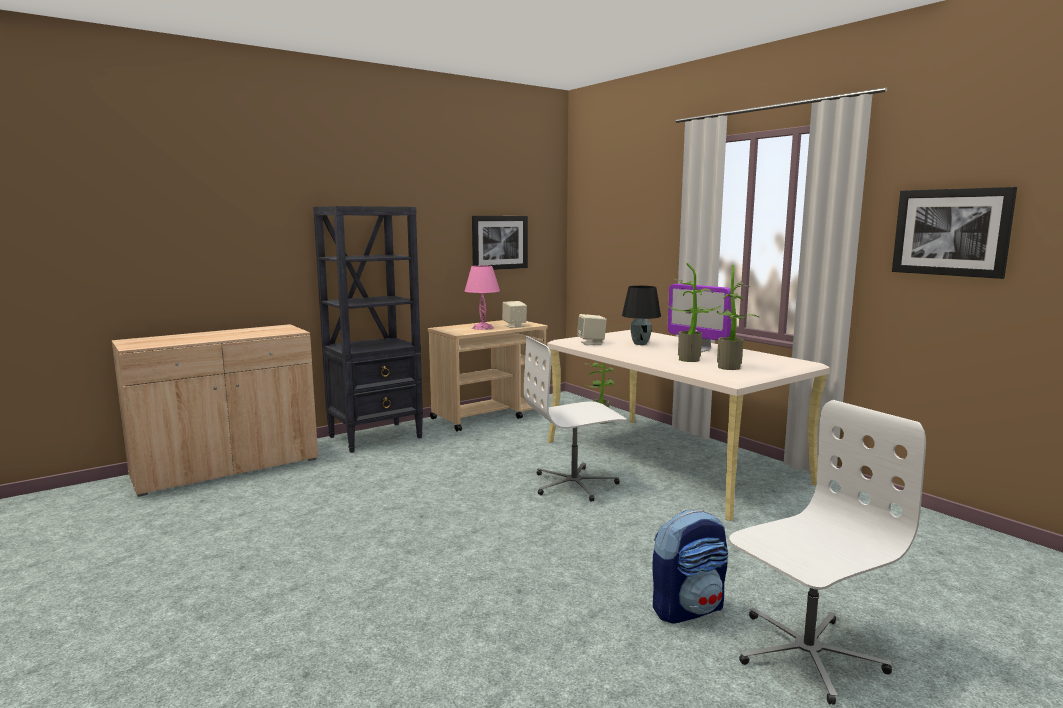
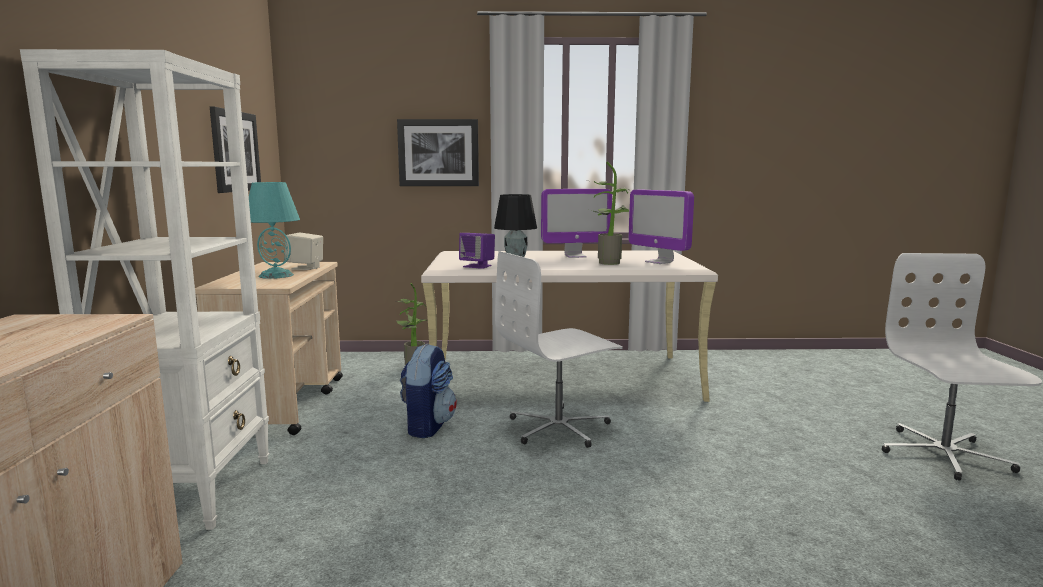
camera: 55 degrees left, 0 degrees up
(376, 437) = (193, 491): black bookcase -> white bookcase
(482, 328) = (275, 275): pink table lamp -> turquoise table lamp
(574, 484) = (559, 428): white office chair -> white office chair turned 45 degrees clockwise
(591, 343) = (477, 266): beige speaker -> purple speaker
(688, 608) = (861, 468): backpack -> backpack (427, 426)
(732, 368) = (659, 262): potted plant -> monitor
(951, 232) = (748, 134): picture -> picture (438, 153)

